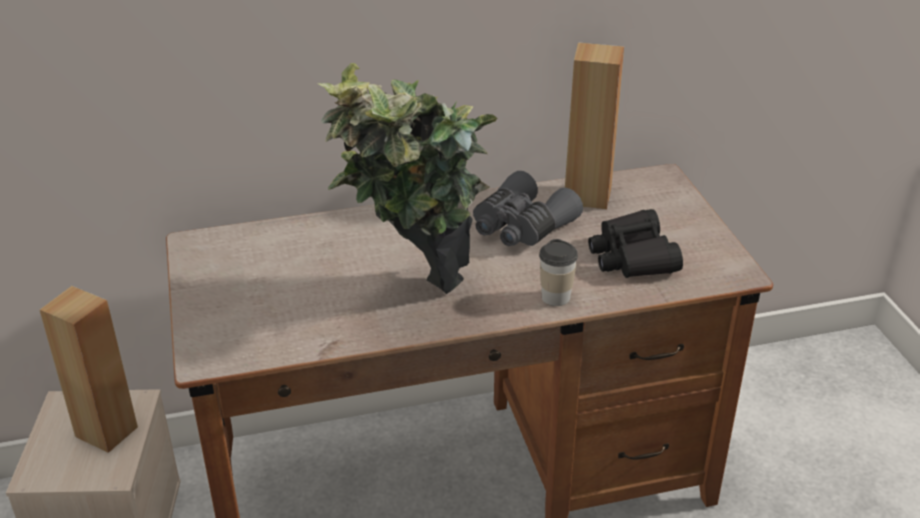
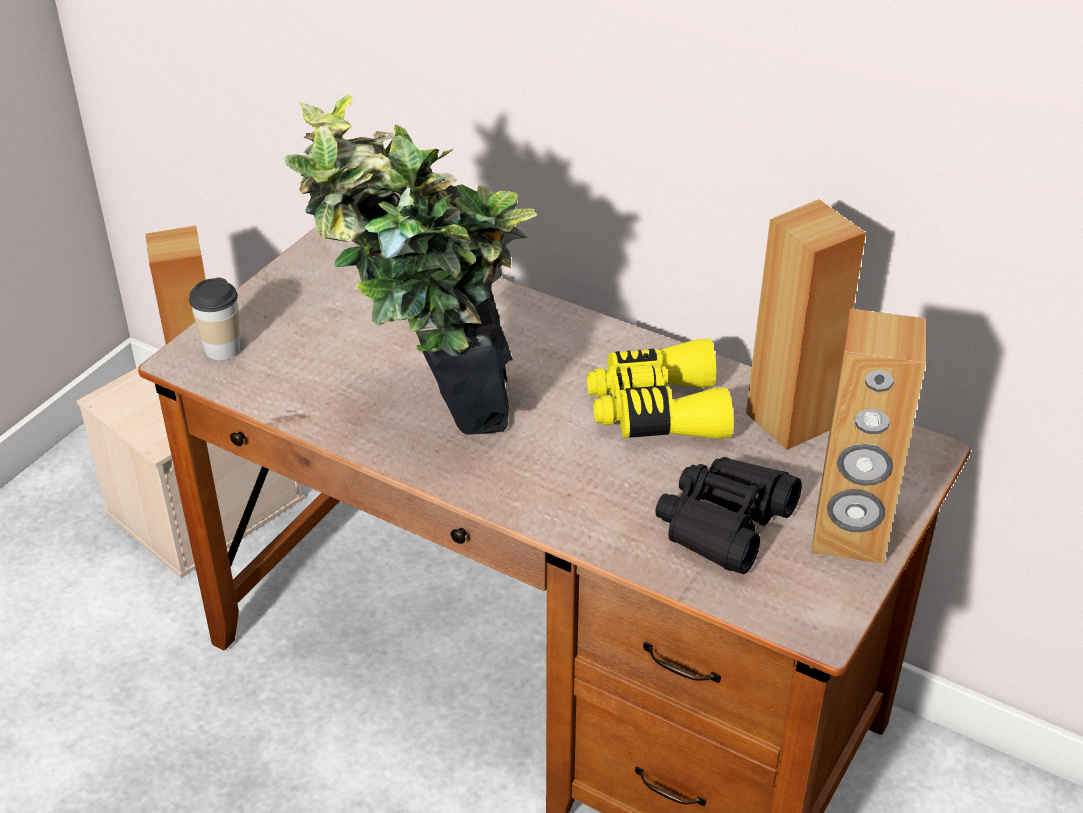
camera: 45 degrees right, 5 degrees up
(521, 227) = (656, 410): grey binoculars -> yellow binoculars
(555, 297) = (567, 512): cup -> cup (222, 349)
(690, 229) = (849, 536): none -> brown speaker

